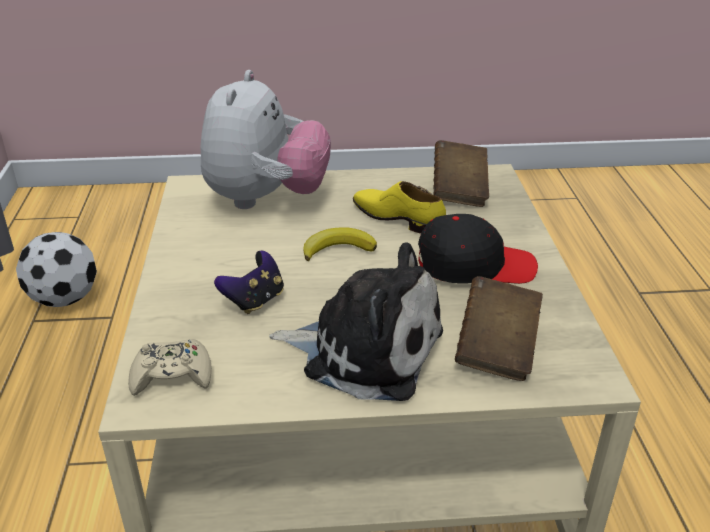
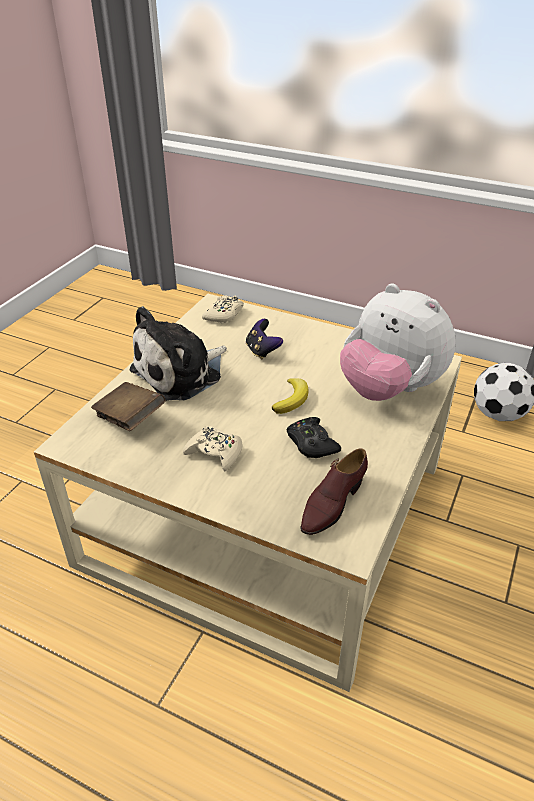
camera: 120 degrees right, 5 degrees up
(397, 218) = (311, 443): yellow shoe -> black game controller
(459, 191) = (332, 503): brown book -> brown shoe
(474, 265) = (215, 453): black cap -> beige game controller

